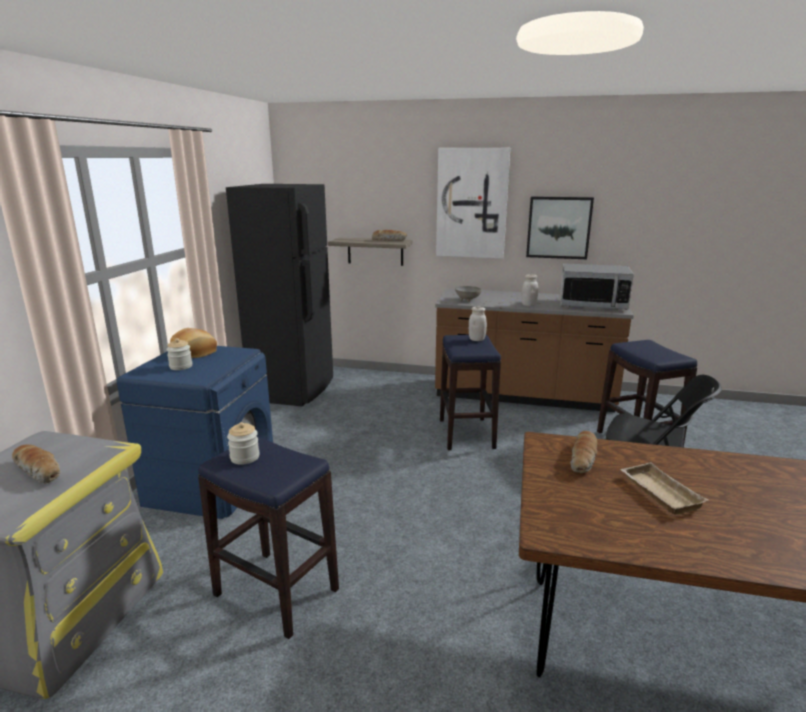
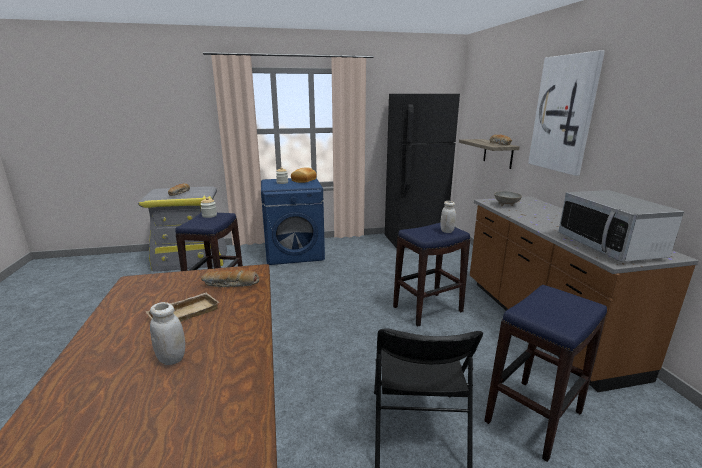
camera: 65 degrees right, 0 degrees up
(528, 305) = (539, 223): white jar -> white jar (171, 358)
(558, 227) = (639, 148): picture -> none

